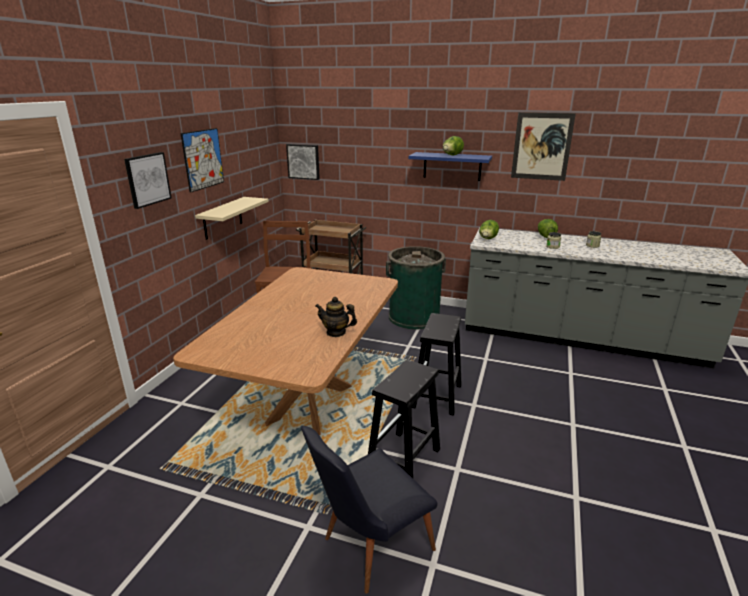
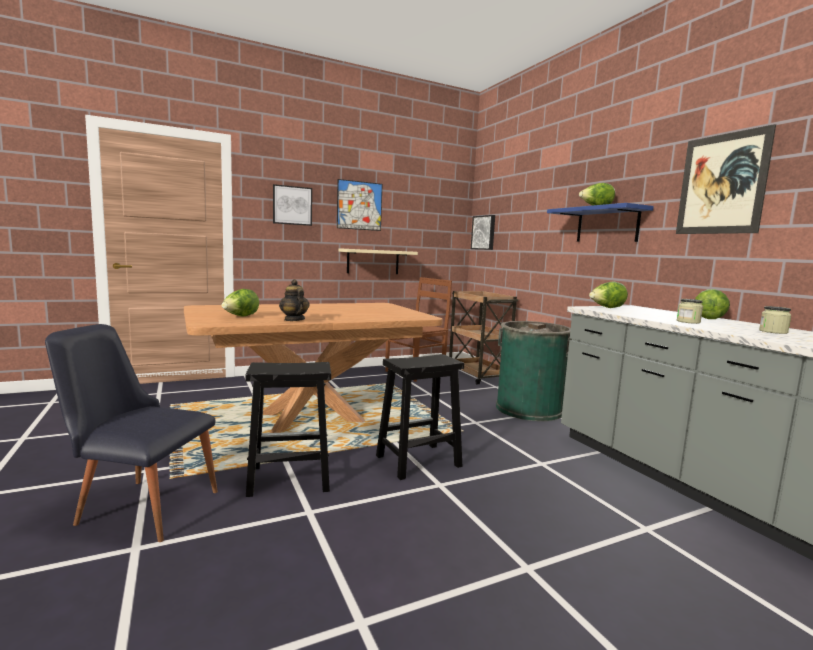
camera: 45 degrees right, 15 degrees down
(290, 350) = (240, 317): none -> lettuce

